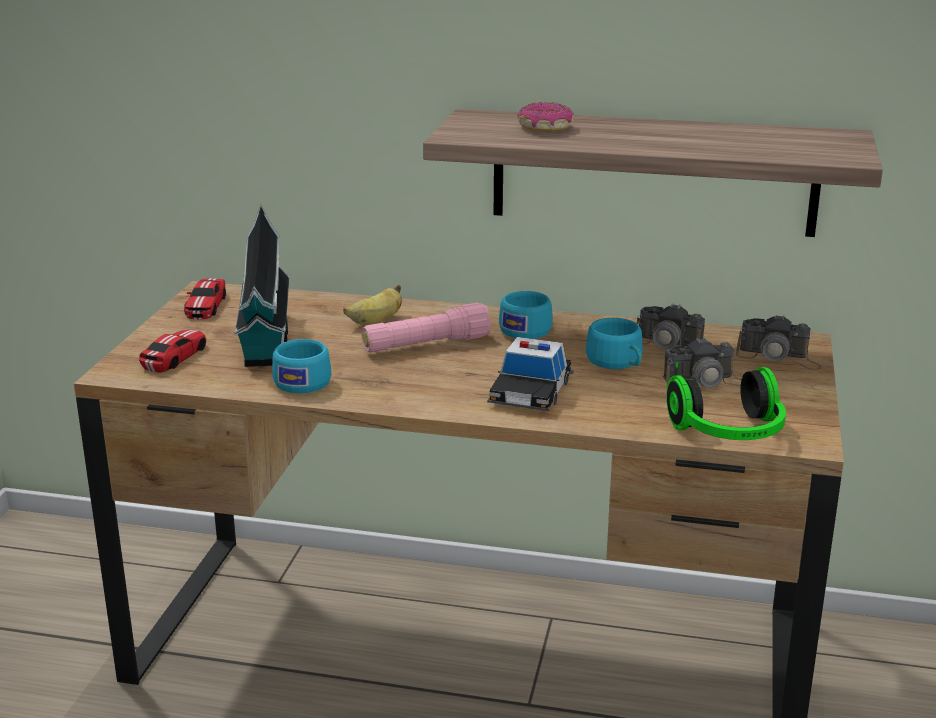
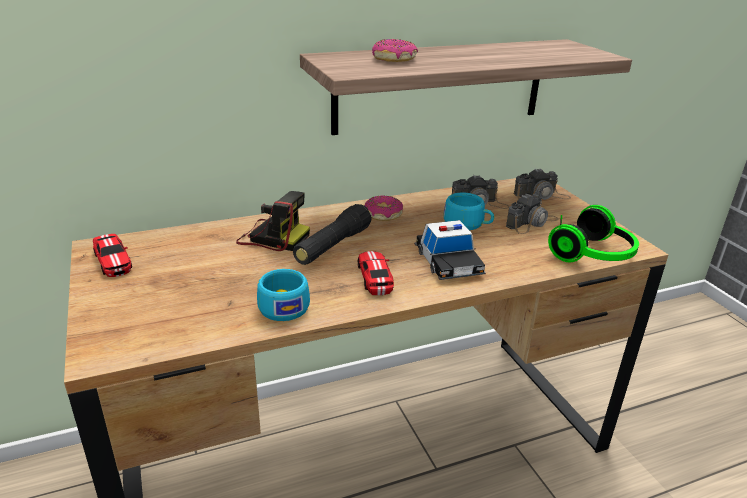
camera: 35 degrees left, 5 degrees up
(174, 357) = (139, 319): toy car -> toy car (374, 277)
(265, 341) = (205, 279): toy house -> none
(375, 321) = (272, 237): banana -> camera
(426, 345) = (333, 246): pink flashlight -> black flashlight
(528, 329) = (383, 215): turquoise cup -> donut

